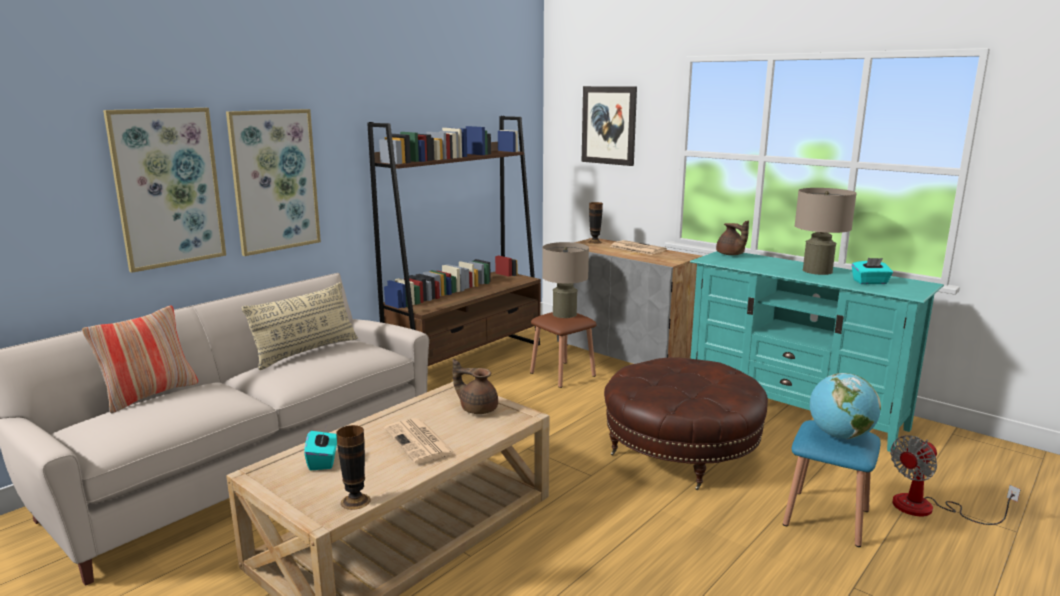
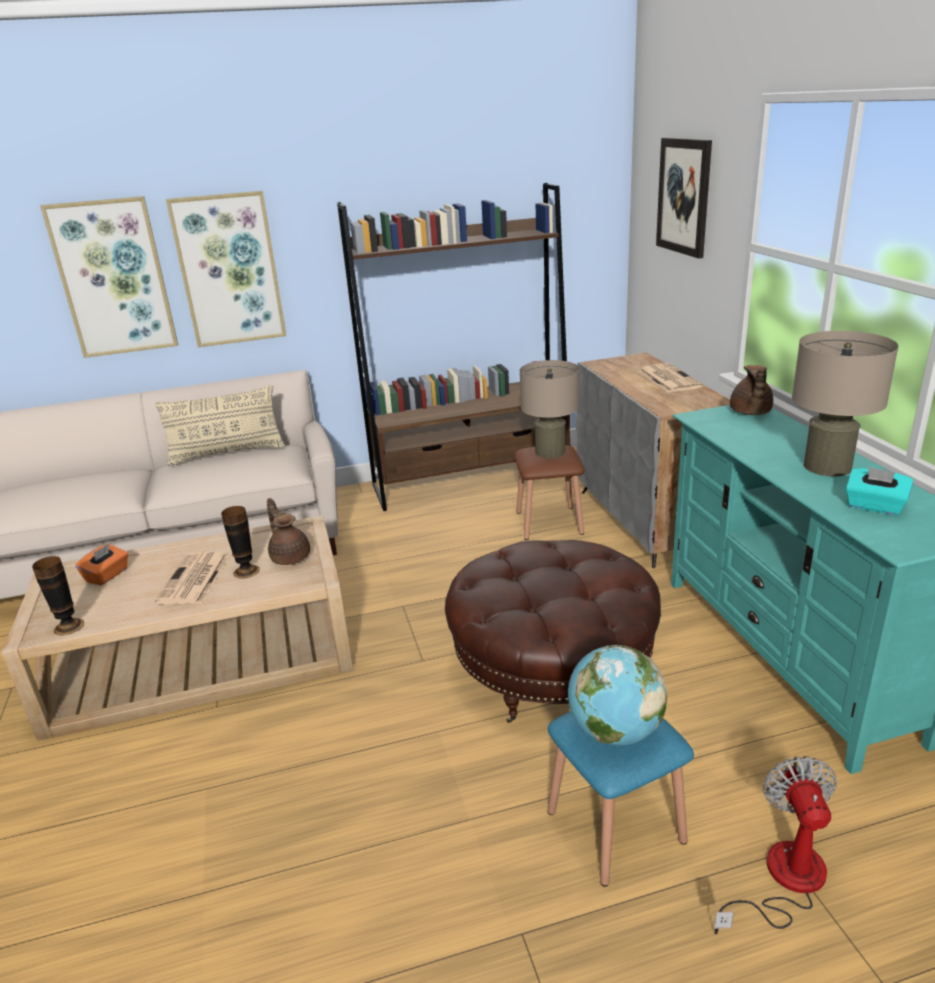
camera: 35 degrees right, 10 degrees up
(149, 394) = (74, 472): pillow -> none
(323, 461) = (107, 575): turquoise tissue box -> orange tissue box
(594, 242) = (633, 361): vase -> vase (246, 571)
(928, 508) = (783, 880): fan -> fan turned 90 degrees clockwise

